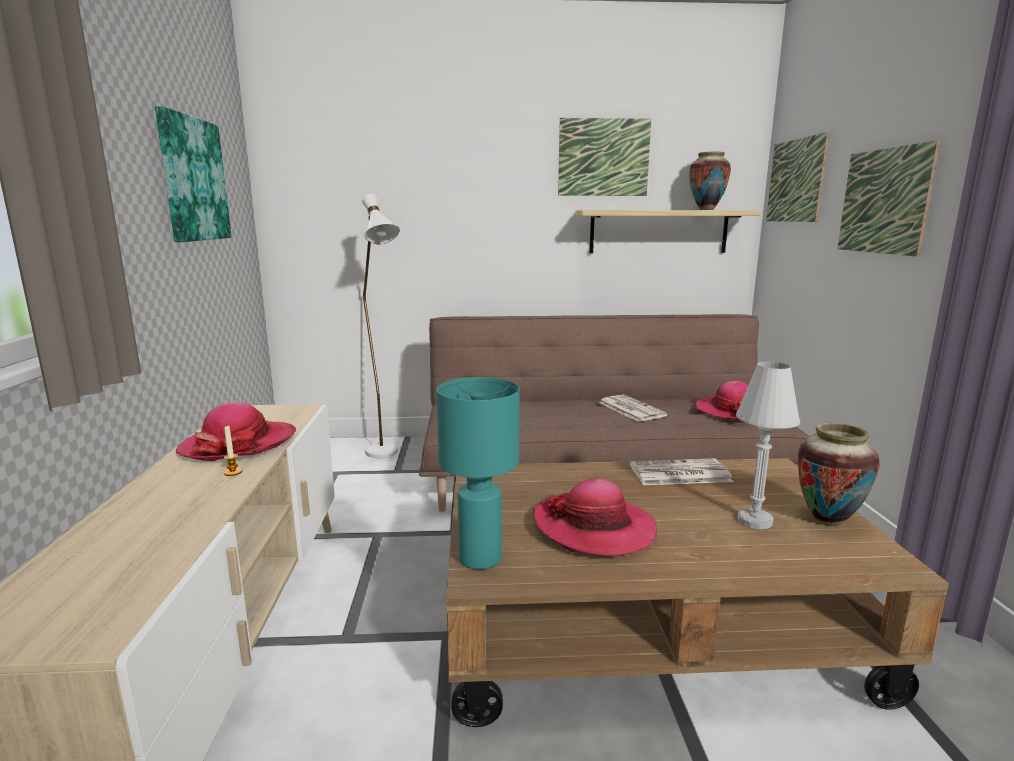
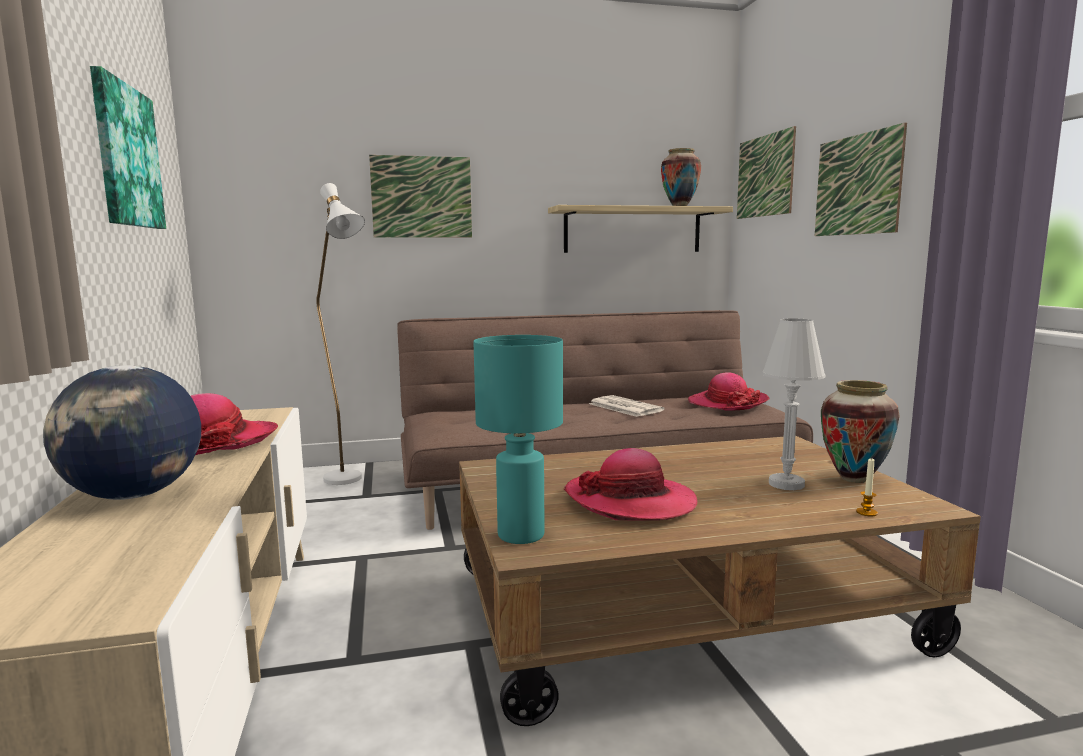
camera: 10 degrees left, 5 degrees down
(159, 501) = (135, 495): none -> globe
(233, 472) = (215, 466): candle -> candle (866, 512)
(603, 157) = (574, 153): picture -> picture (421, 197)
(678, 473) = (696, 453): newspaper -> none

